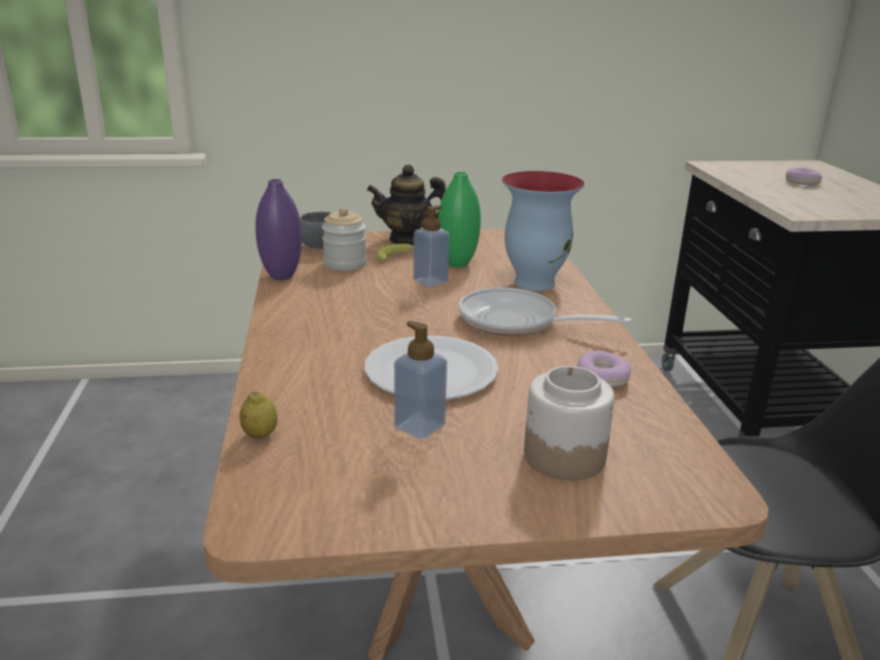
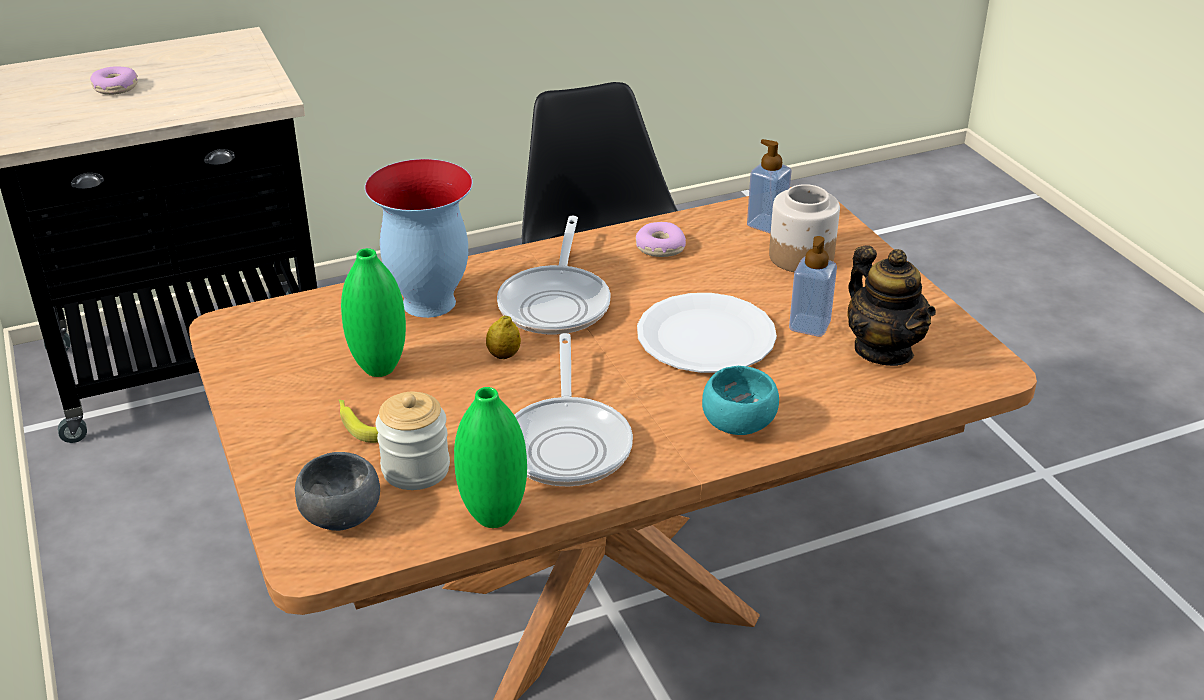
camera: 105 degrees left, 10 degrees up
(260, 435) = (887, 405): lemon -> lemon (504, 355)
(281, 276) = (494, 517): purple vase -> green vase
(297, 361) = (740, 424): none -> turquoise bowl
(332, 302) = (568, 442): none -> frying pan
(408, 239) = (277, 432): teapot -> teapot (883, 350)
(430, 281) = (457, 379): soap dispenser -> soap dispenser (766, 224)

